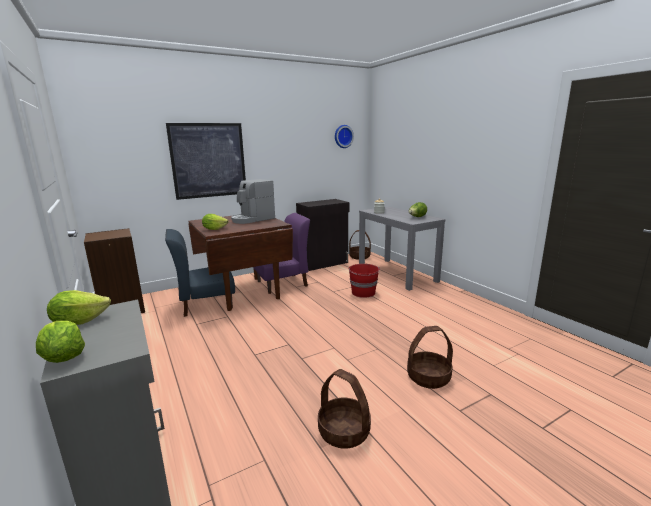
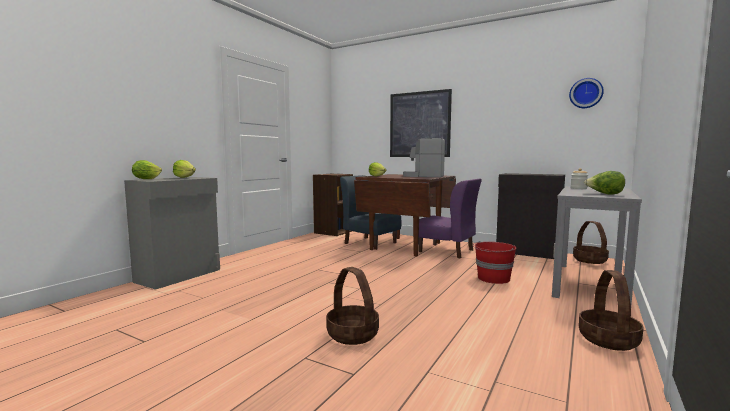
camera: 60 degrees right, 10 degrees down
(344, 431) = (242, 313): basket -> basket (609, 340)

